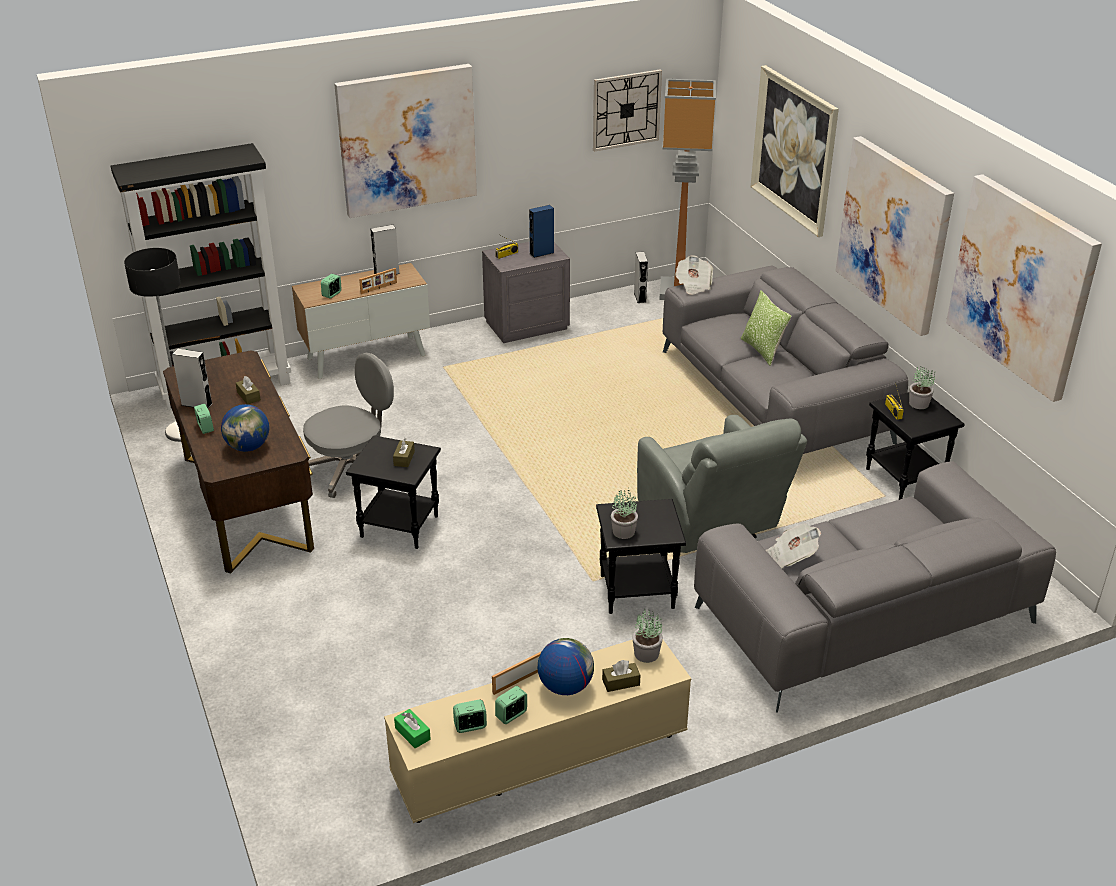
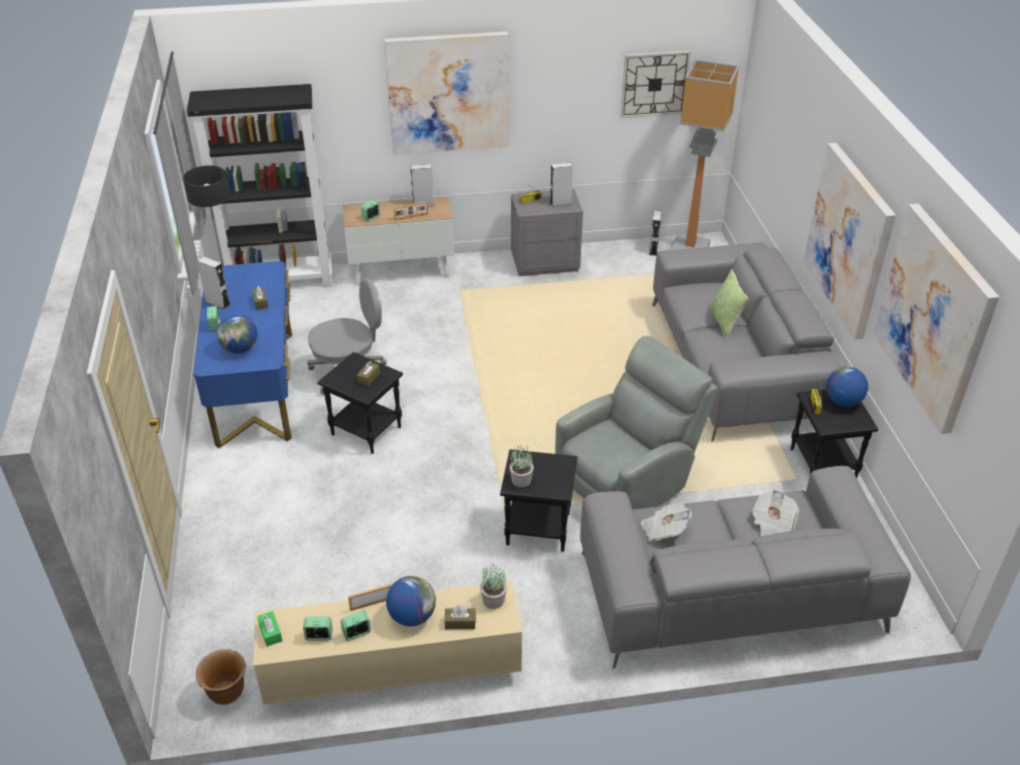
camera: 15 degrees right, 5 degrees up
(247, 502) = (256, 387): brown desk -> blue desk
(357, 824) = (227, 692): none -> brown planter
(541, 253) = (560, 203): blue speaker -> grey speaker
(693, 285) = (682, 252): newspaper -> newspaper (772, 525)
(711, 526) = (627, 479): grey armchair -> grey armchair turned 120 degrees counterclockwise
(794, 150) = (789, 142): picture -> none
(918, 404) = (842, 401): potted plant -> globe

